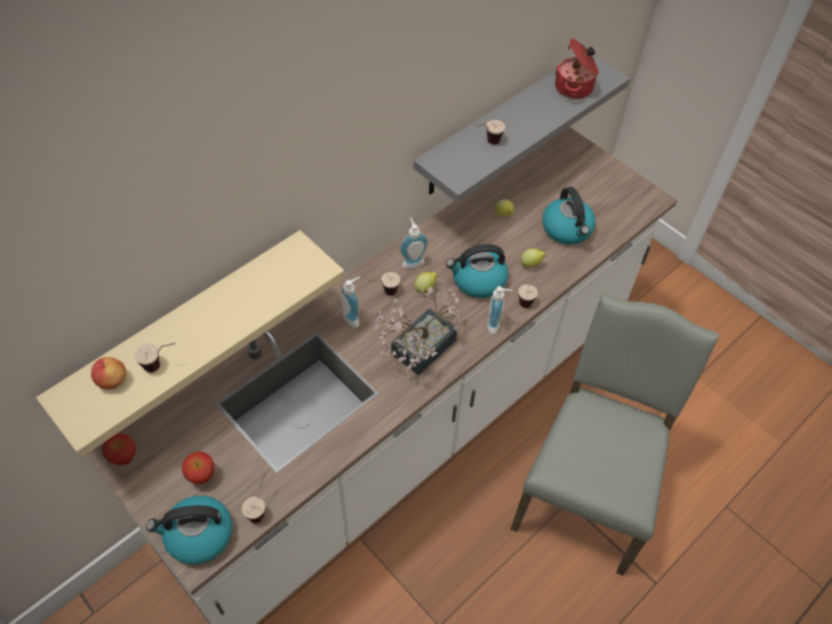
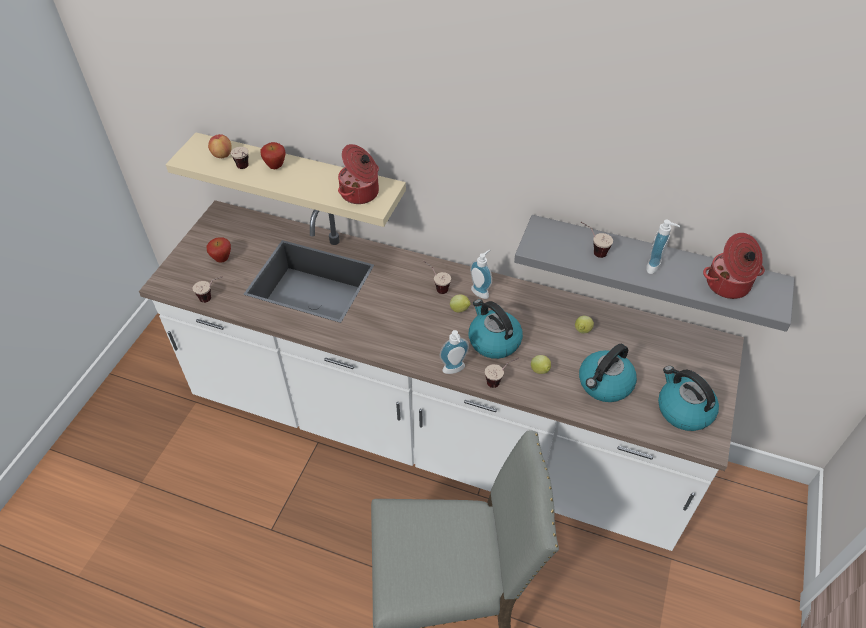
camera: 65 degrees right, 5 degrees down
(125, 458) = (218, 218): apple -> apple (275, 167)
(198, 535) = (178, 277): kettle -> kettle (683, 410)
(290, 273) = (360, 193): none -> cooking pot
(353, 317) = (401, 279): soap dispenser -> soap dispenser (656, 267)
(417, 351) = (394, 330): potted plant -> none

